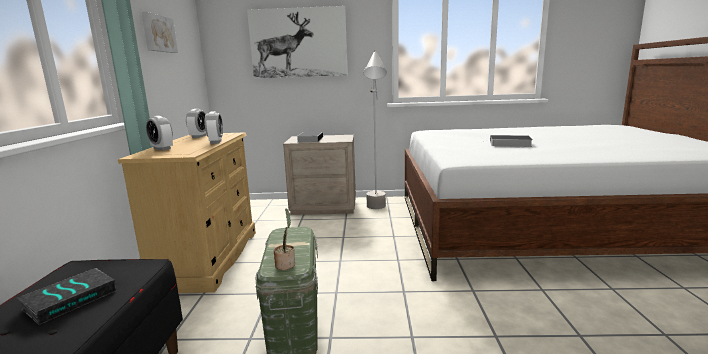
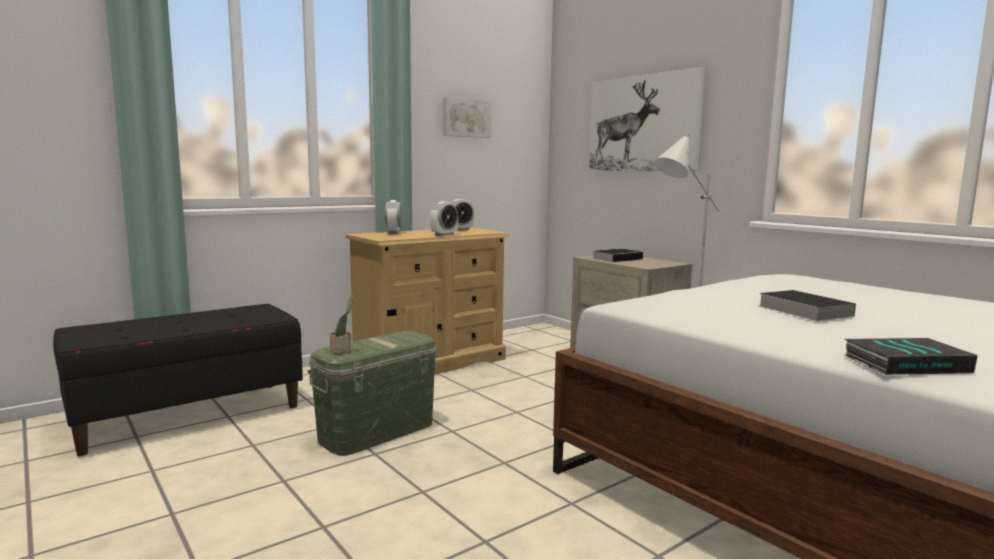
camera: 50 degrees right, 5 degrees down
(71, 299) = (220, 319): book -> book (906, 363)

